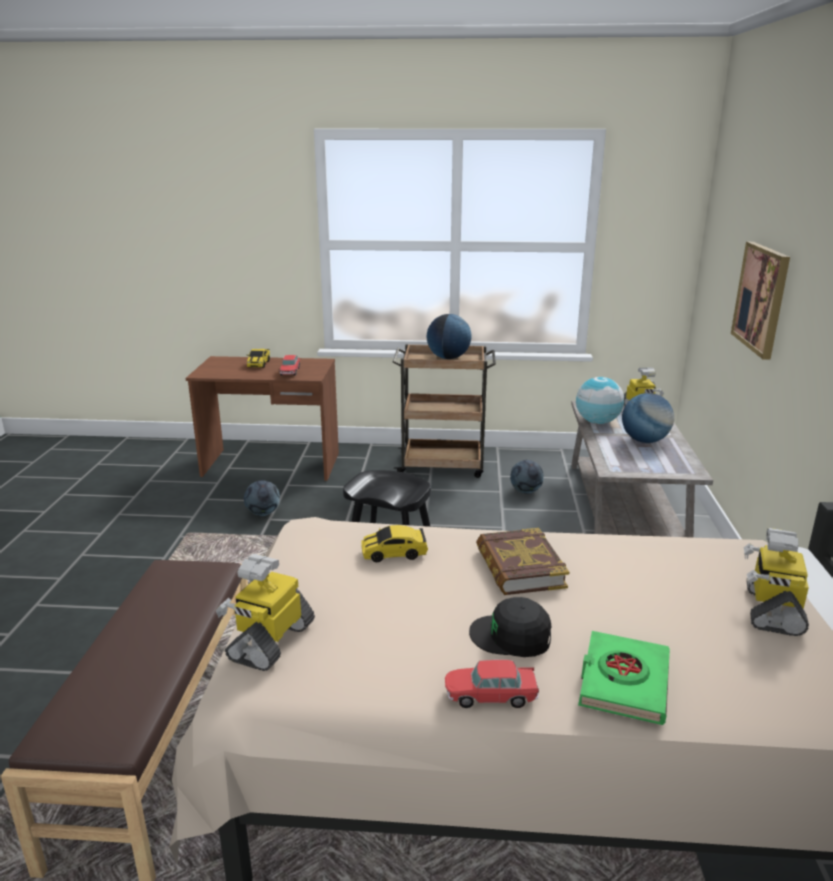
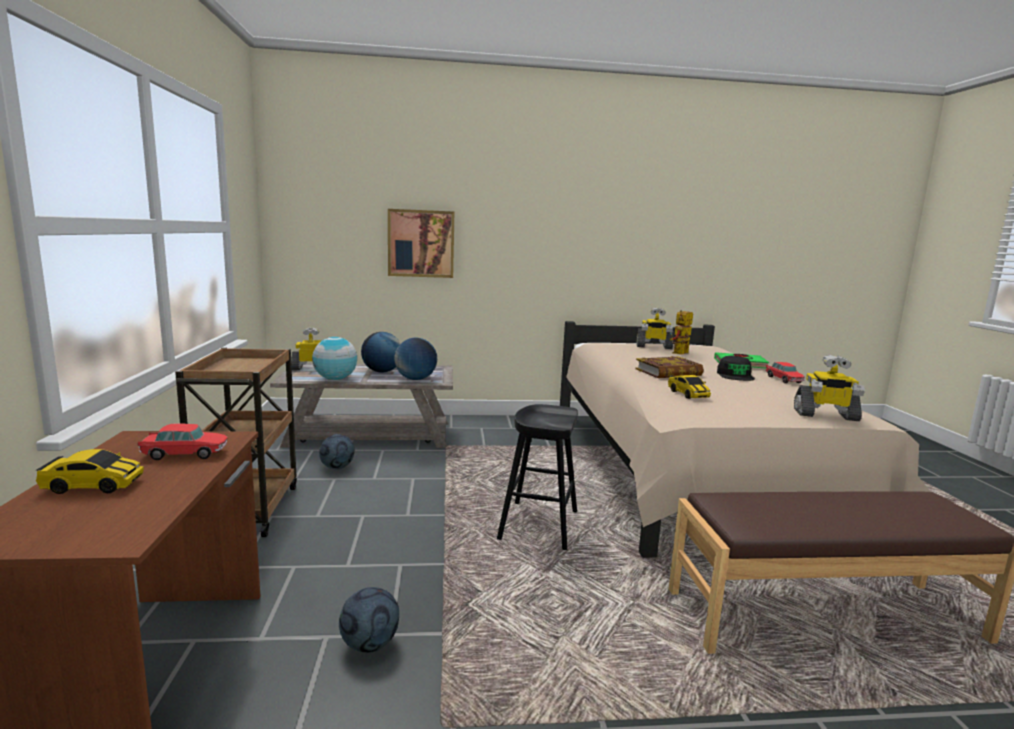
camera: 100 degrees left, 10 degrees down
(448, 358) = (235, 367): globe -> globe (415, 379)
(704, 626) = (680, 354): none -> toy robot

